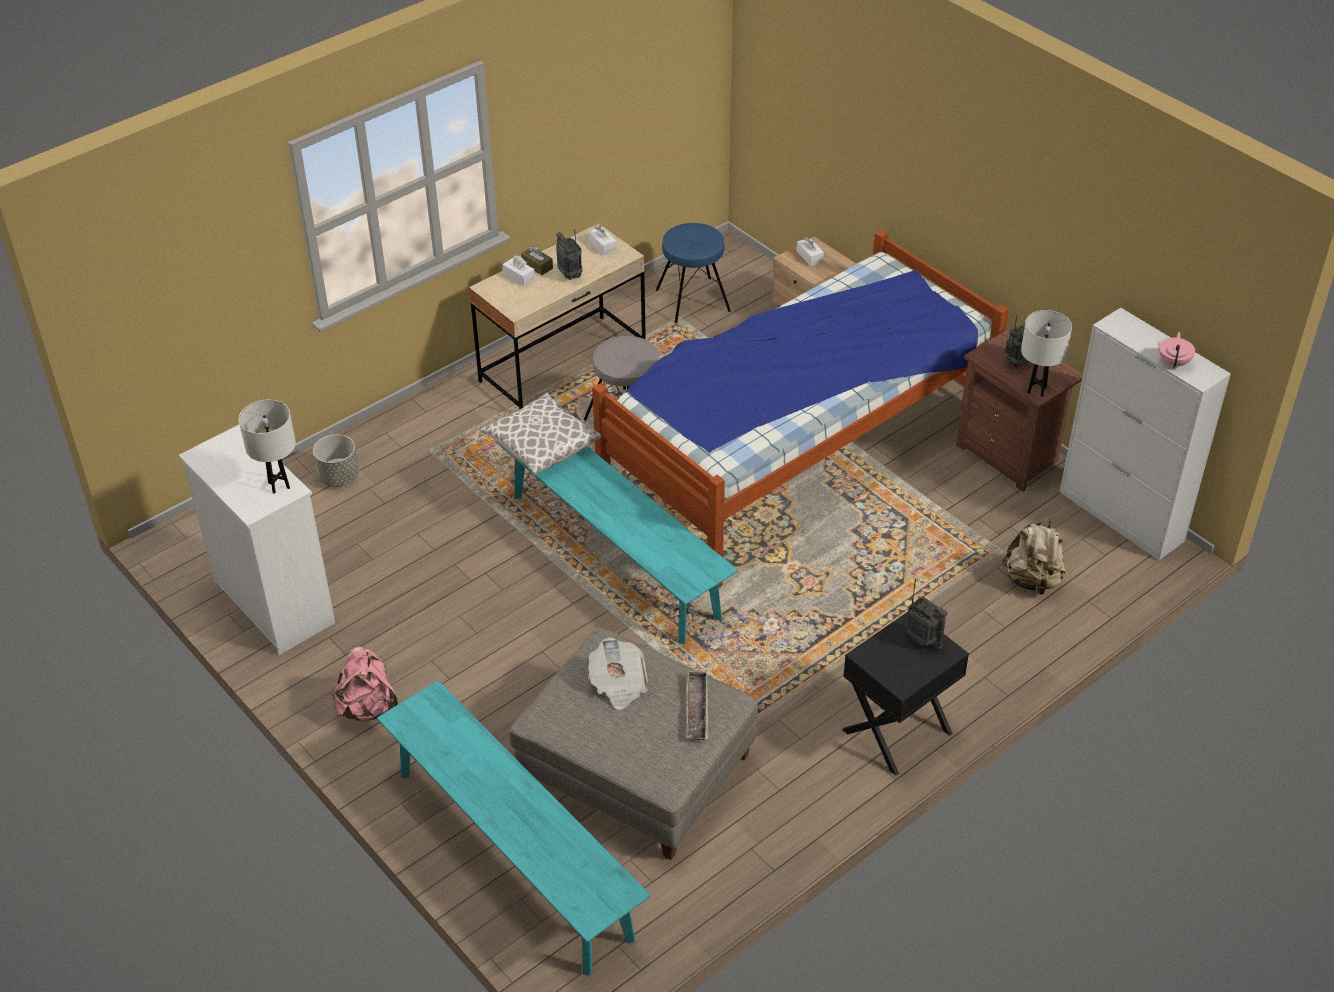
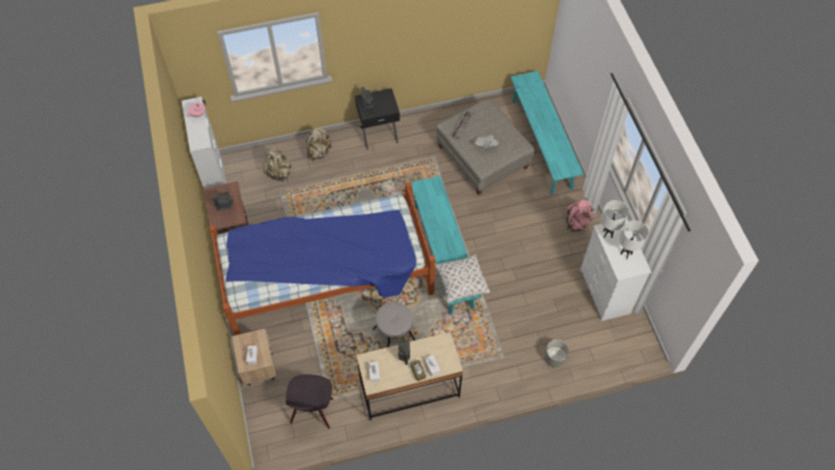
camera: 155 degrees left, 15 degrees up
(693, 300) = (312, 411): blue stool -> black chair
(991, 647) = (318, 152): none -> beige backpack
(1036, 390) = (231, 189): white table lamp -> white table lamp (626, 254)

